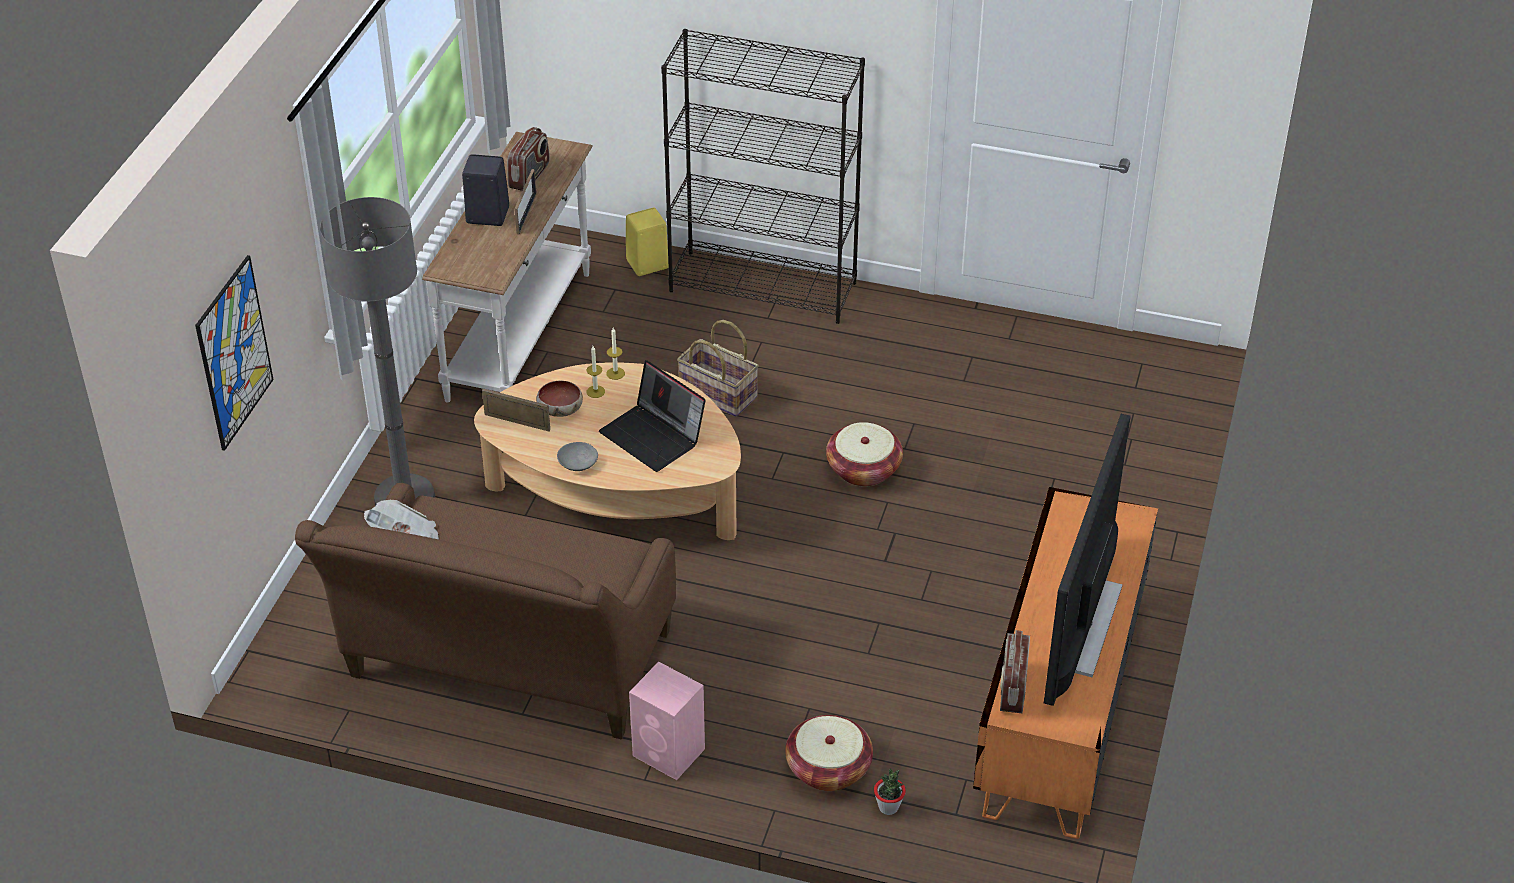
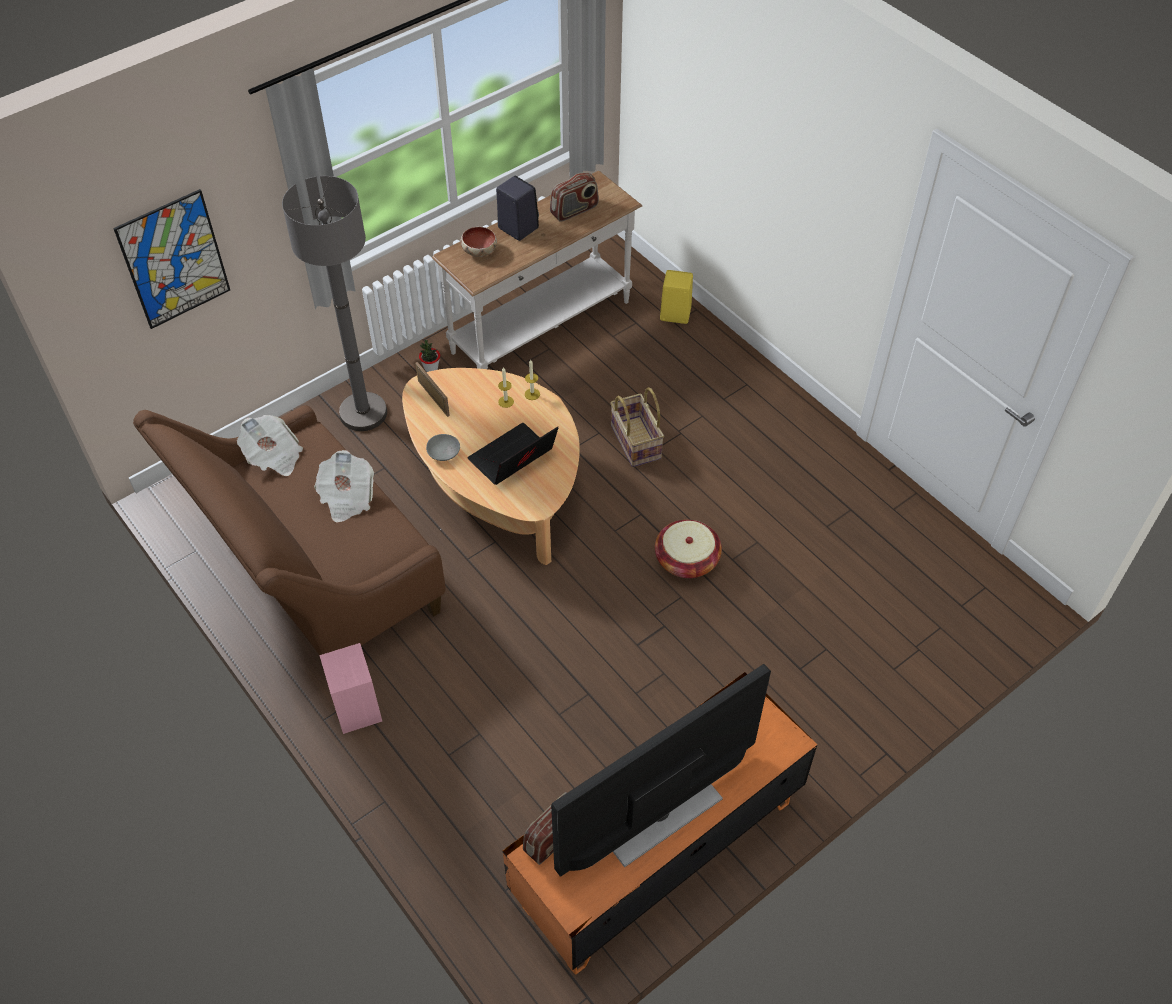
camera: 35 degrees right, 10 degrees up
(525, 543) = (346, 497): none -> newspaper
(526, 214) = (545, 239): picture frame -> none
(559, 410) = (469, 403): bowl -> bowl (478, 250)
(654, 437) = (513, 459): laptop -> laptop turned 60 degrees clockwise
(764, 287) = (742, 372): black bookcase -> none
(828, 768) = (449, 791): basket -> none
(888, 807) = (463, 852): potted plant -> potted plant (431, 368)

